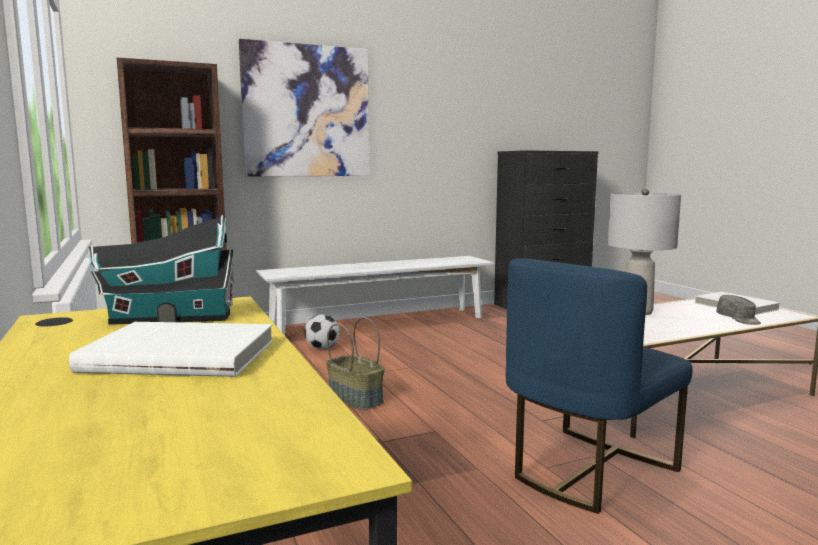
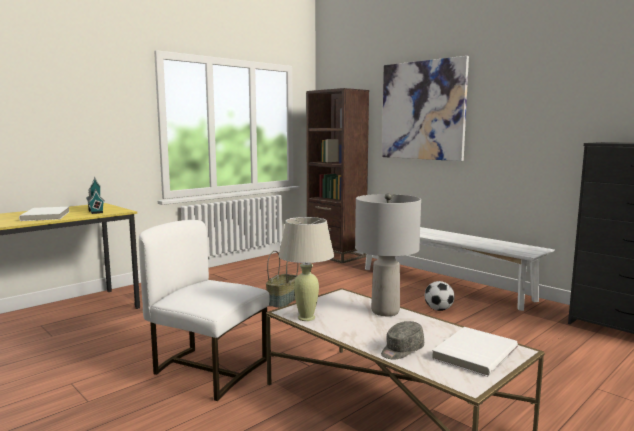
camera: 70 degrees right, 0 degrees up
(322, 348) = (364, 280): football -> football (438, 309)
(587, 470) = (207, 369): blue chair -> white chair
(658, 334) = (306, 318): none -> beige table lamp

